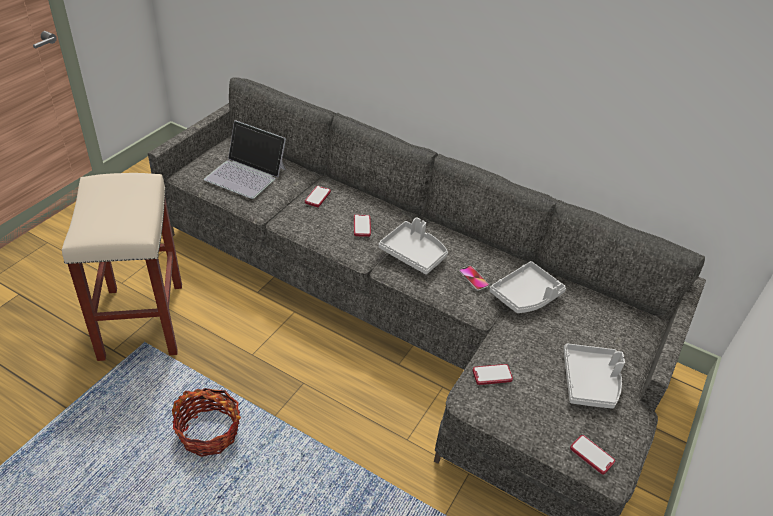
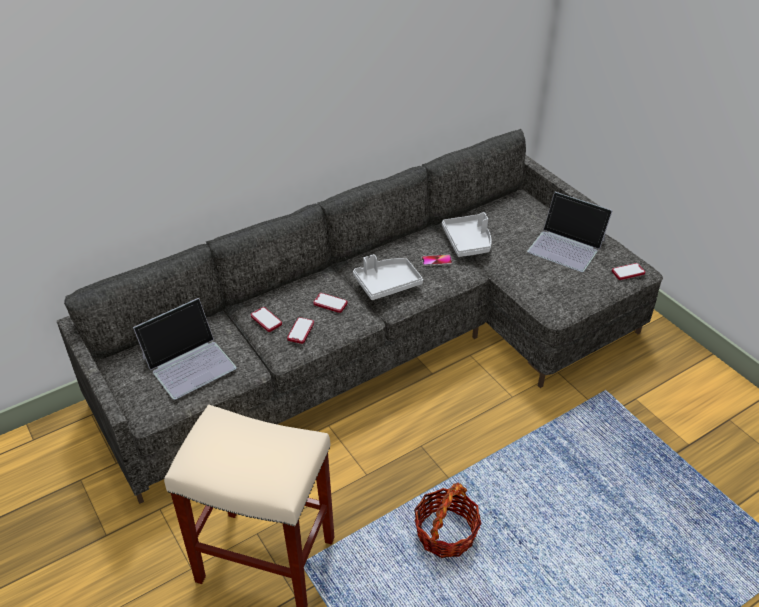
camera: 60 degrees left, 0 degrees up
(492, 375) = (540, 291): phone -> phone (300, 331)
(590, 382) = (567, 246): grey tray -> laptop

